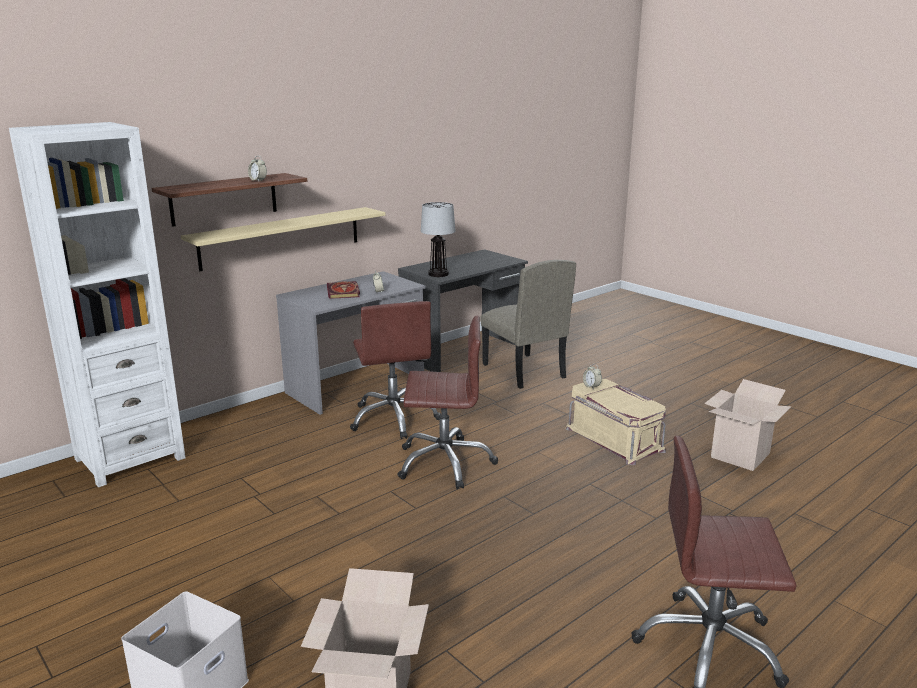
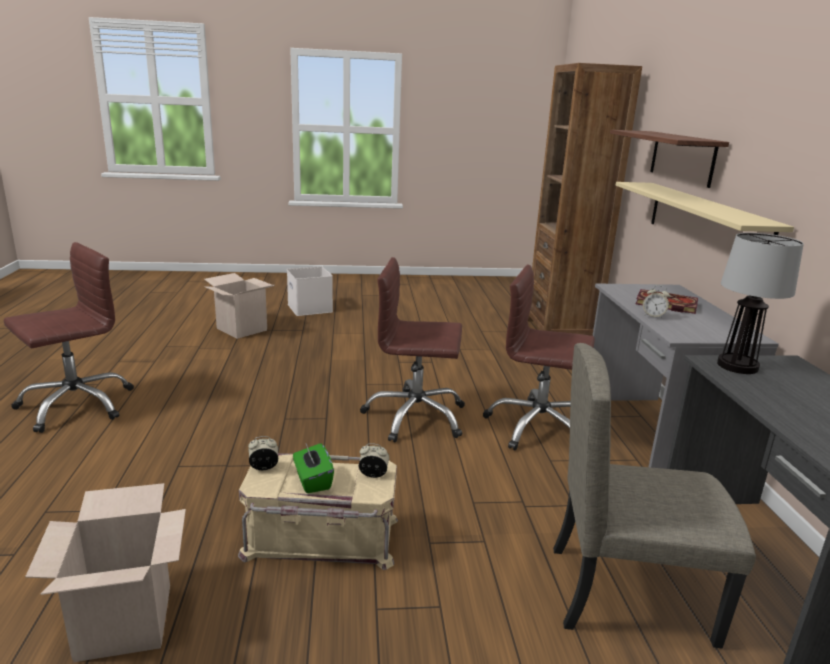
camera: 125 degrees right, 0 degrees up
(130, 458) = (561, 330): white bookcase -> brown bookcase
(258, 181) = (664, 136): alarm clock -> alarm clock (264, 467)
(445, 462) = (415, 417): brown office chair -> brown office chair turned 60 degrees clockwise
(623, 398) = (312, 481): none -> green tissue box

